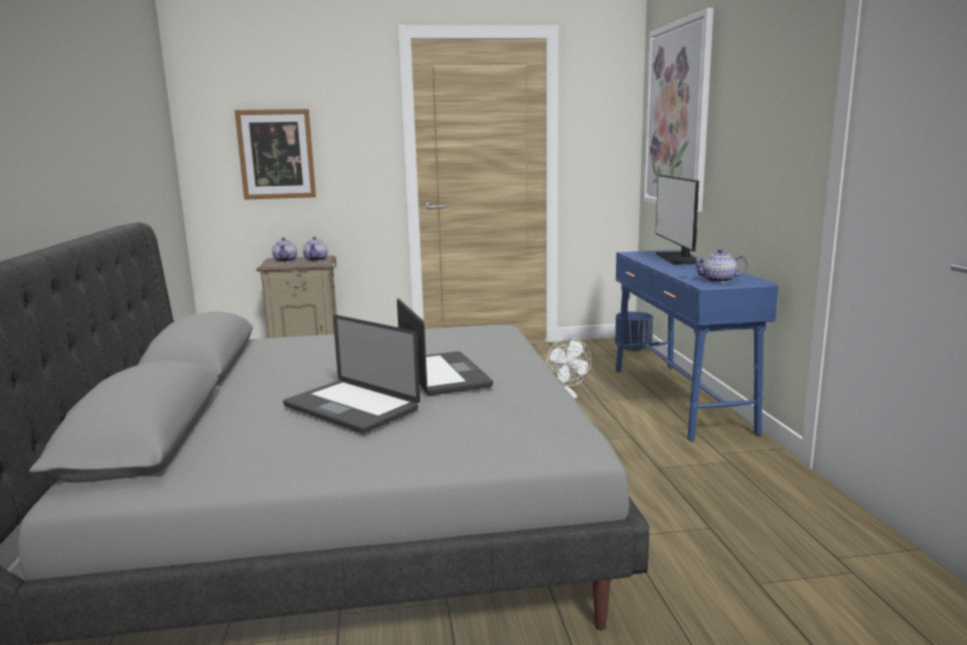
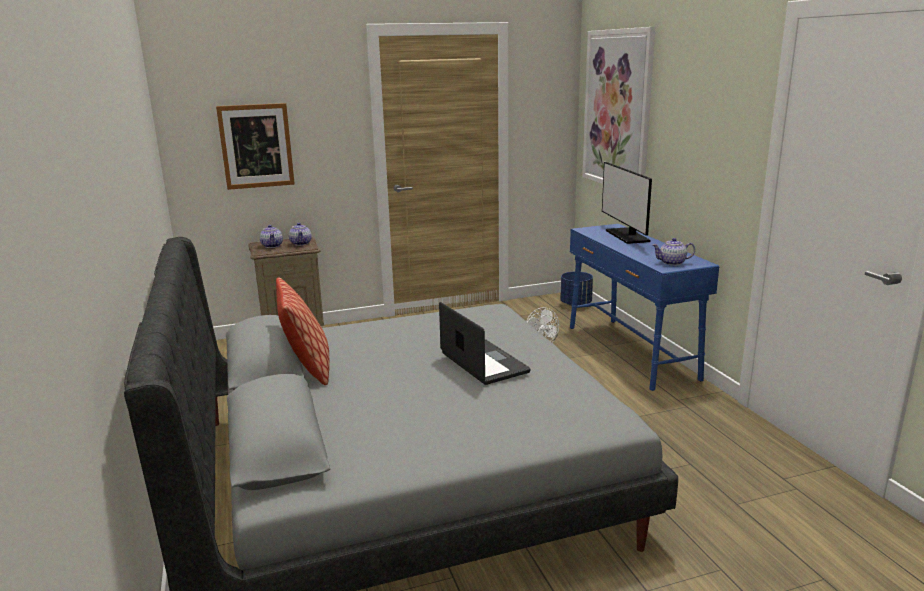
camera: 10 degrees left, 5 degrees up
(242, 371) = (307, 369): none -> pillow
(351, 408) = (431, 402): laptop -> none

